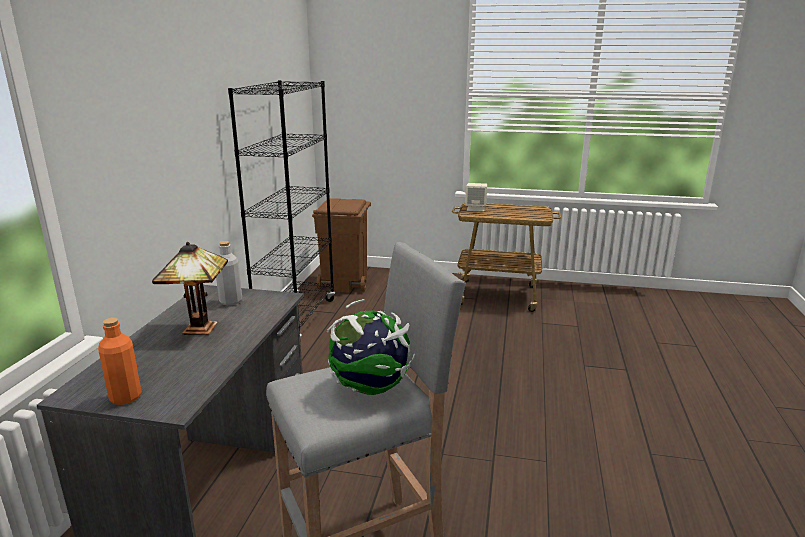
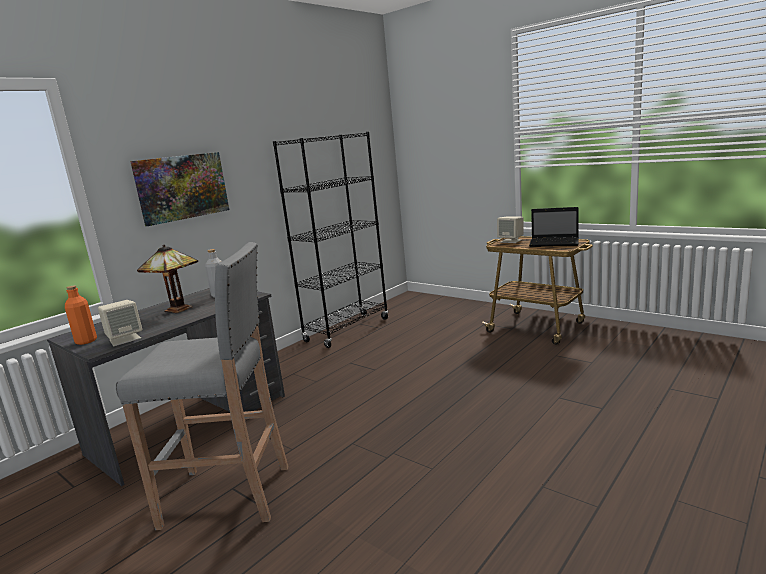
camera: 30 degrees right, 5 degrees down
(145, 153) = (182, 187): none -> picture
(192, 385) = (125, 339): none -> beige speaker
(344, 283) = (410, 307): brown trash can -> none
(371, 389) = (203, 353): globe -> none
(525, 211) = (555, 243): none -> laptop

